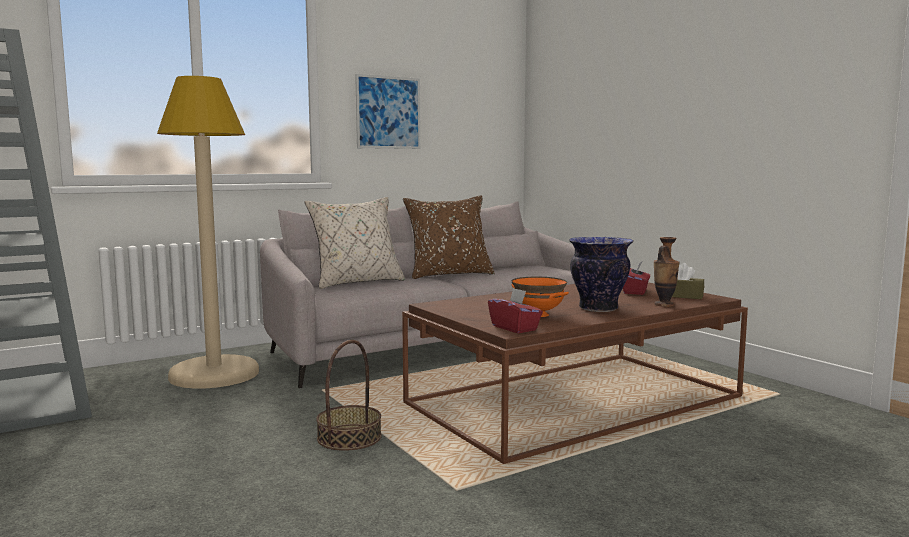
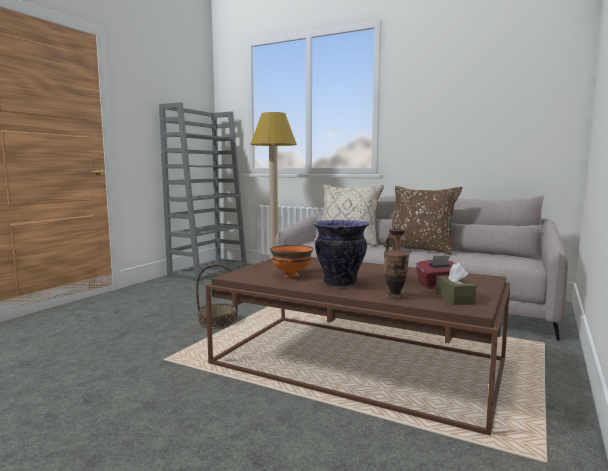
camera: 60 degrees right, 0 degrees up
(388, 112) = (433, 121): picture -> none
(515, 328) = (242, 275): red tissue box -> none

